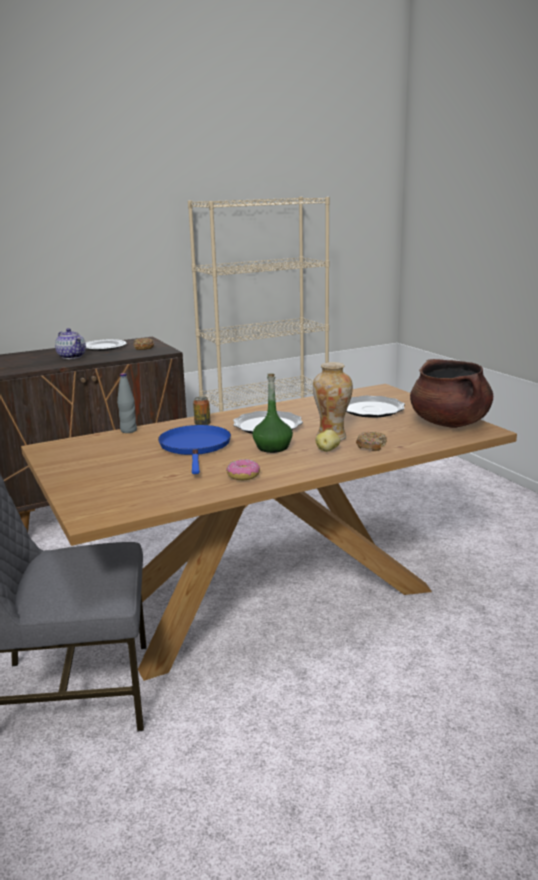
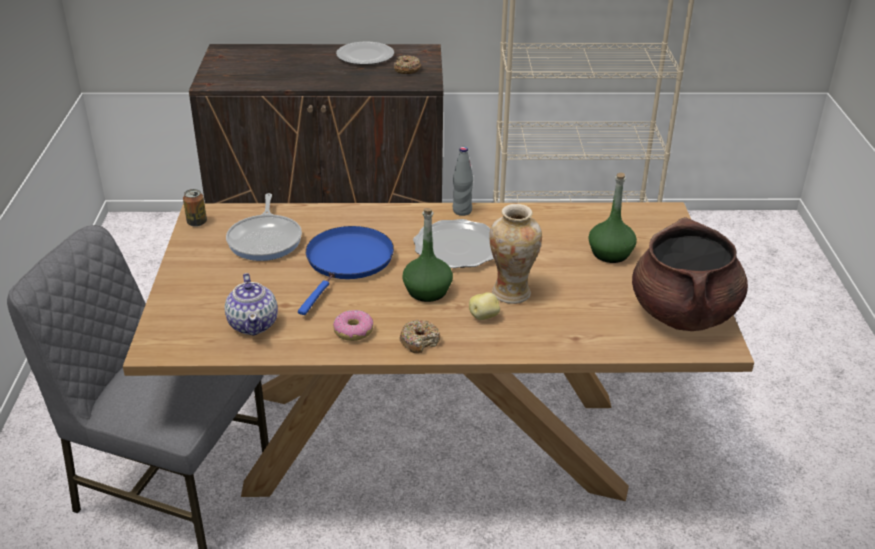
camera: 25 degrees right, 15 degrees up
(72, 356) = (315, 69): teapot -> teapot (253, 324)
(116, 449) = (266, 239): none -> frying pan
(128, 430) = (303, 210): grey bottle -> grey bottle (462, 211)
(202, 424) = (388, 222): can -> can (197, 222)
(371, 409) = (610, 253): plate -> green bottle
(371, 446) = (541, 326): donut -> donut (419, 341)

